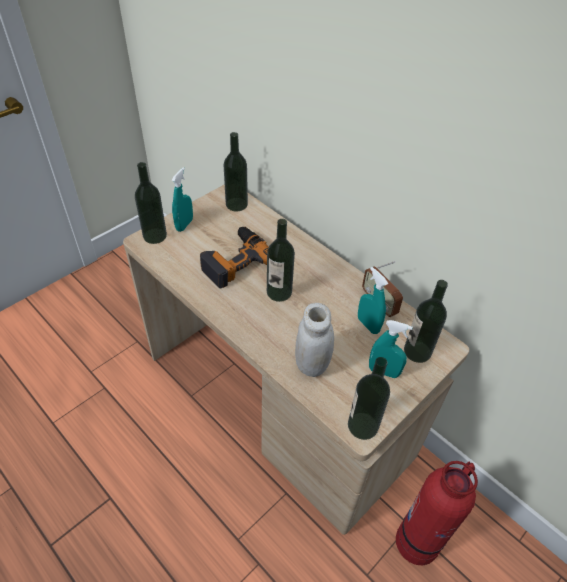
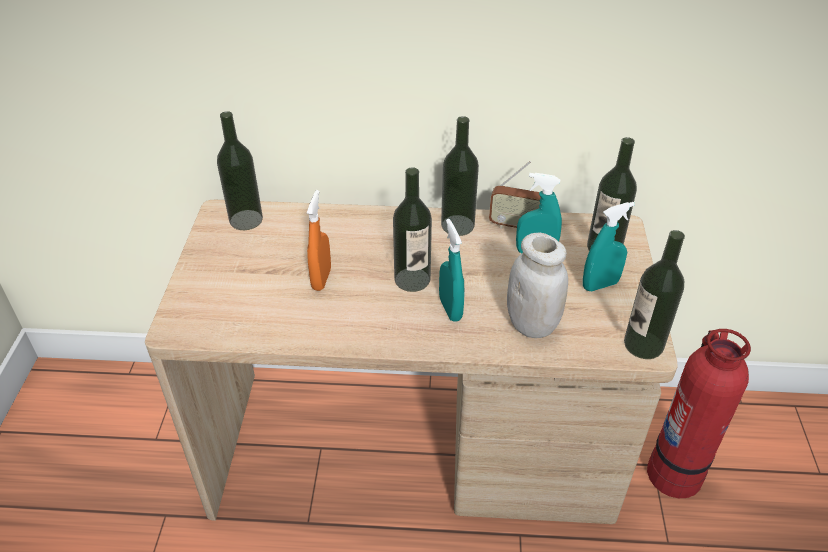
camera: 40 degrees left, 5 degrees down
(155, 236) = (185, 313): bottle -> bottle (457, 225)
(184, 225) = (208, 278): turquoise spray bottle -> turquoise spray bottle (450, 309)
(234, 260) = (321, 279): power drill -> orange spray bottle

